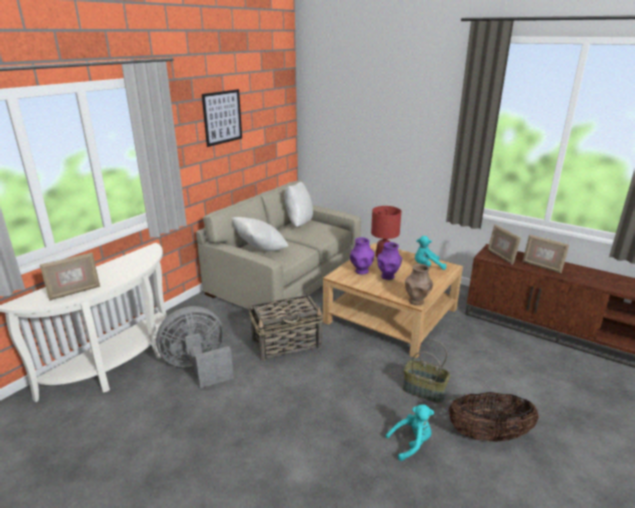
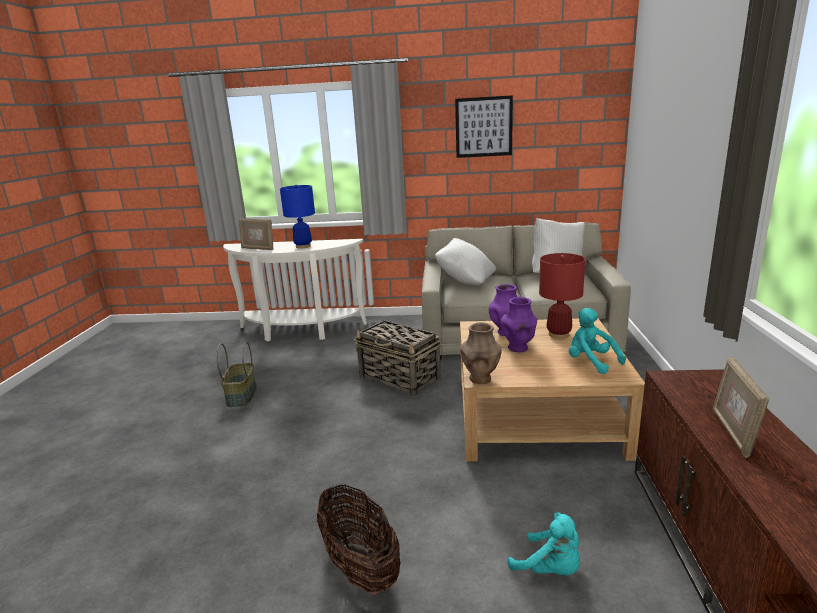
camera: 60 degrees right, 5 degrees down
(122, 270) = (303, 246): none -> blue table lamp
(198, 367) = (323, 357): grey fan -> none
(411, 443) = (302, 504): turquoise plush toy -> turquoise plush toy (550, 569)
(423, 391) = (403, 486): basket -> basket (241, 395)
(501, 257) = (694, 390): picture frame -> none

